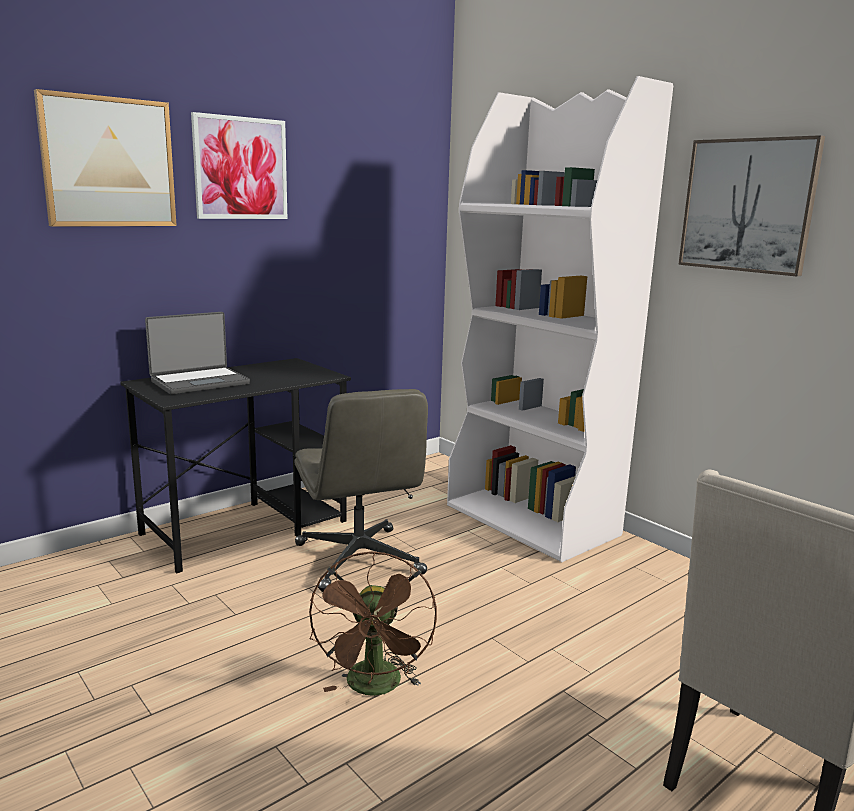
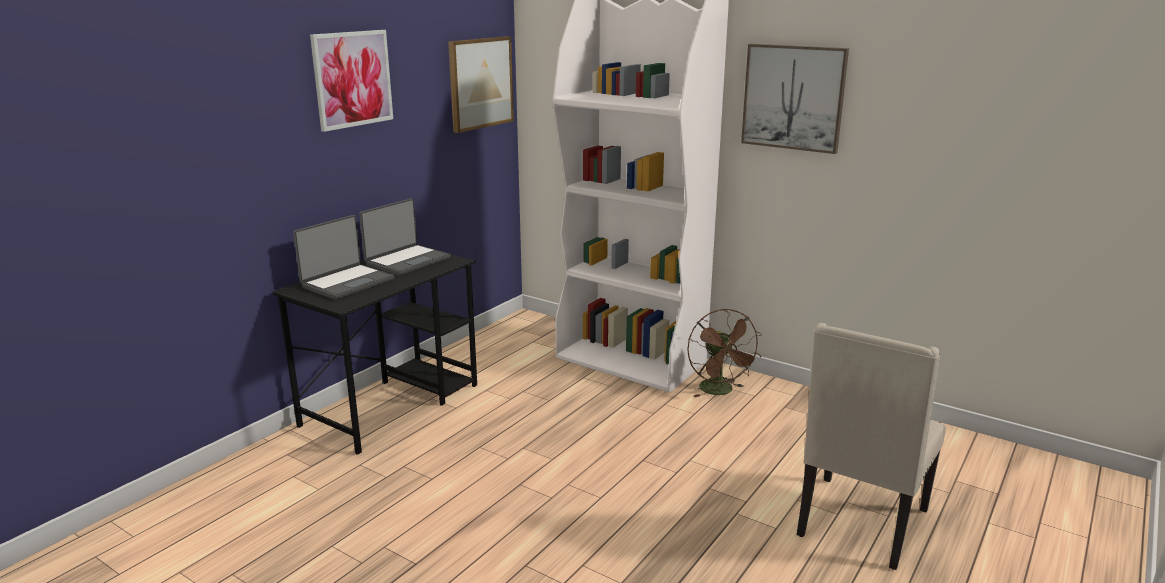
camera: 15 degrees left, 5 degrees up
(108, 162) = (247, 92): picture -> picture (480, 83)
(279, 371) = (407, 261): none -> laptop
(359, 560) = (508, 417): grey office chair -> none
(375, 688) = (575, 512): brown fan -> brown fan (720, 391)

